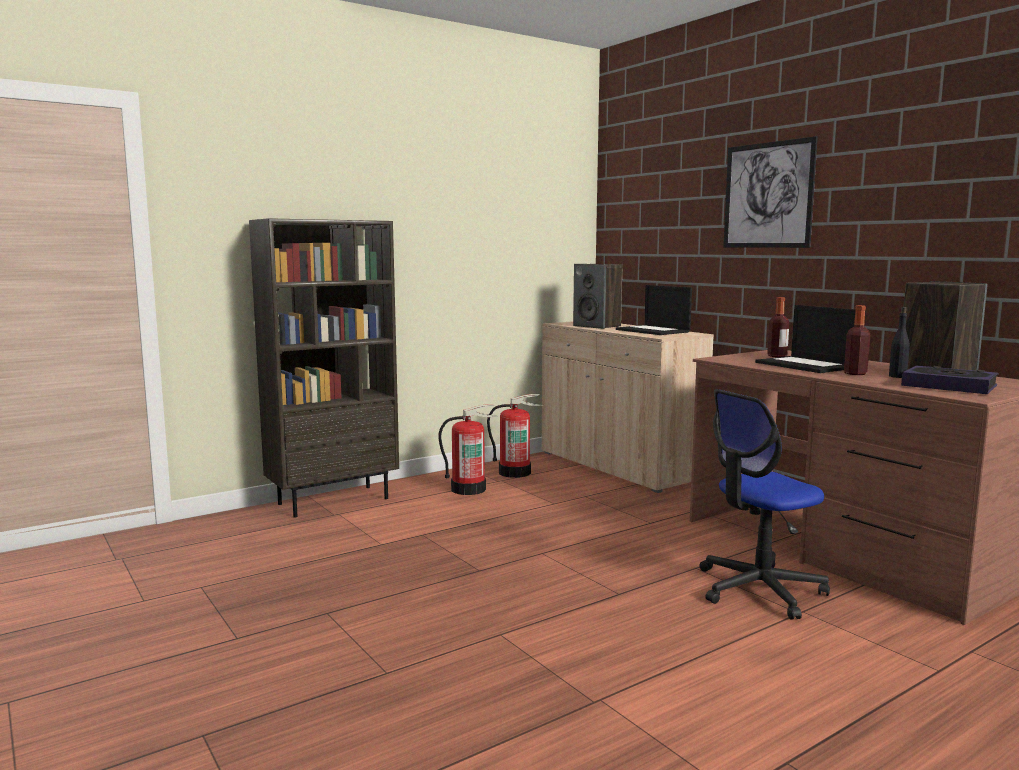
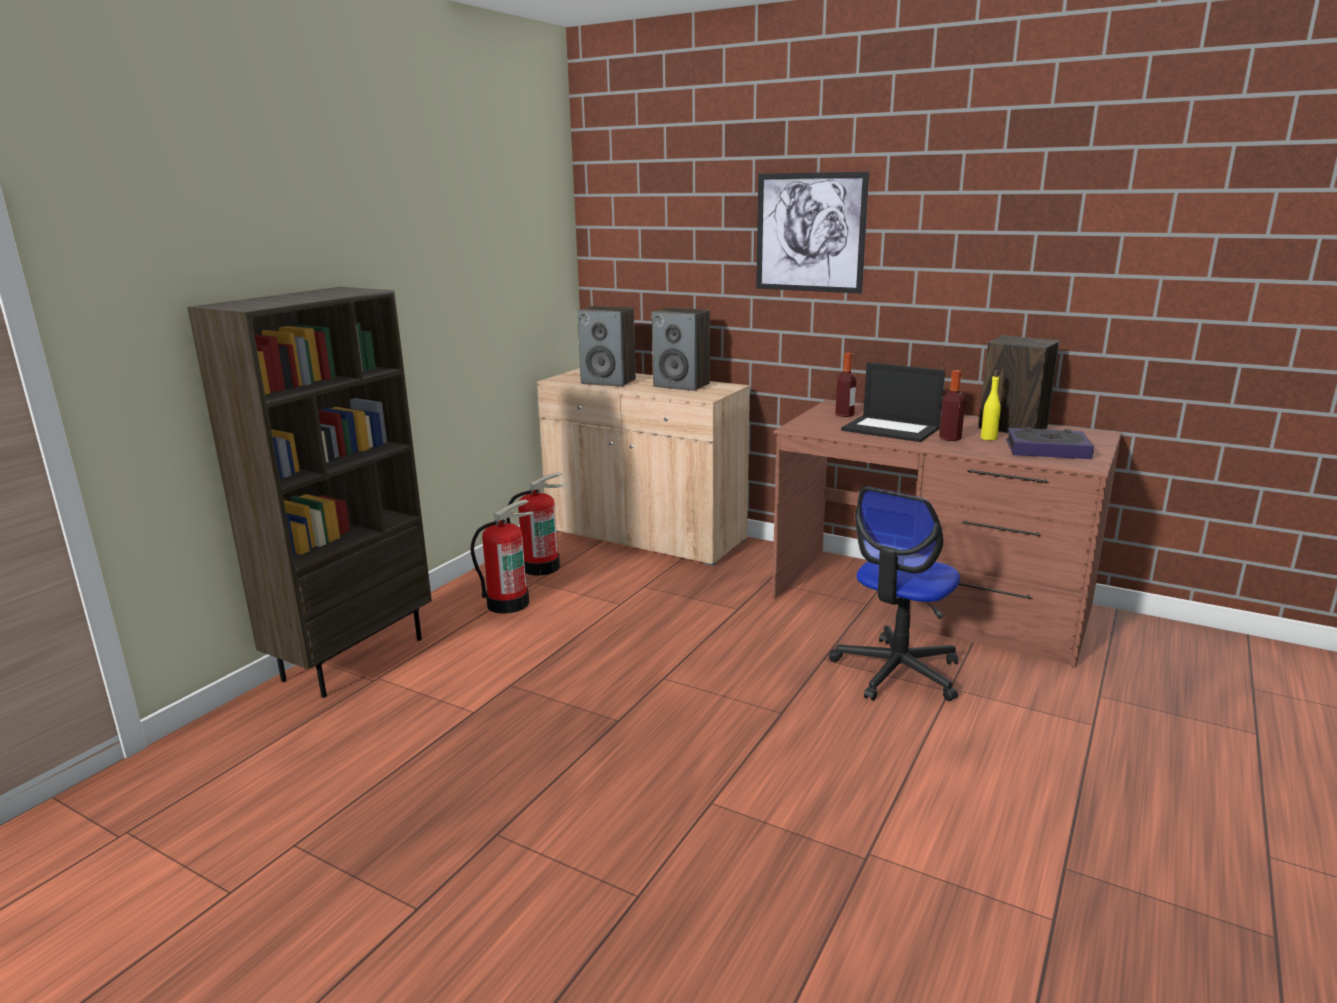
camera: 25 degrees left, 10 degrees up
(653, 331) = (682, 385): laptop -> speaker
(897, 376) = (988, 438): black bottle -> yellow bottle

